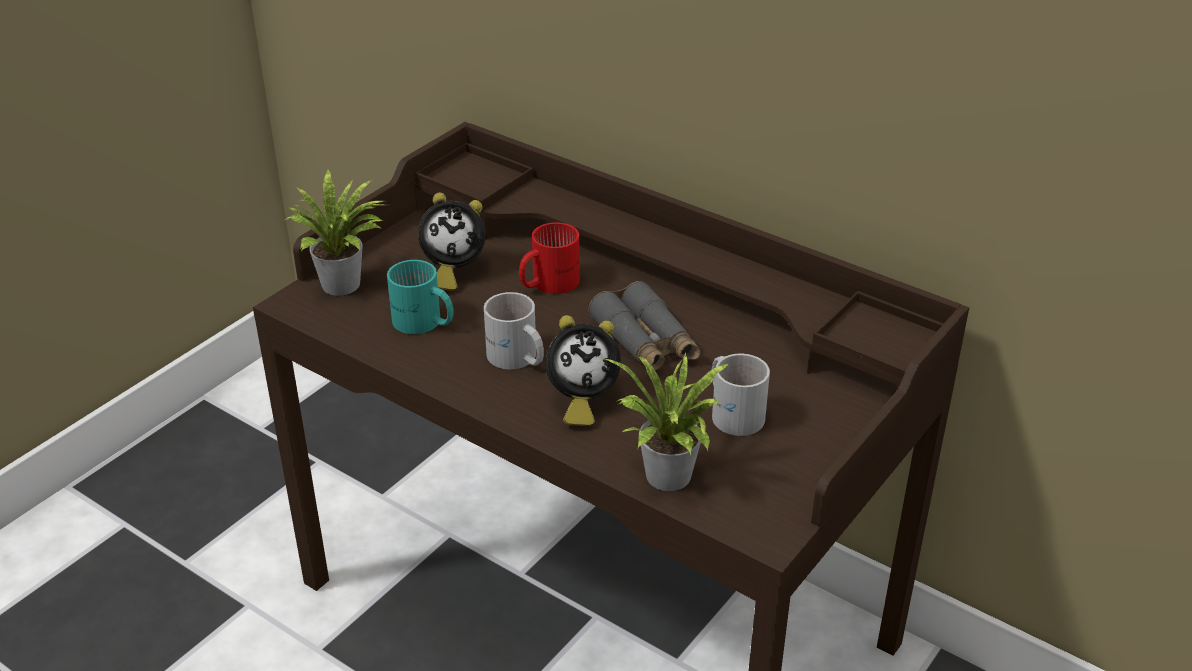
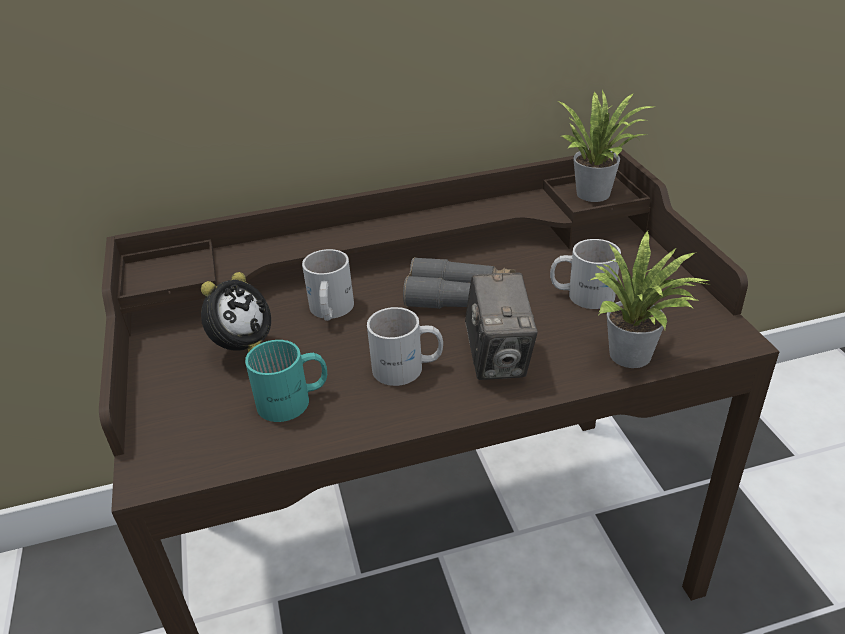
camera: 50 degrees left, 0 degrees up
(345, 286) = (173, 427): potted plant -> potted plant (597, 193)
(547, 283) = (329, 310): red mug -> white mug
(580, 401) = (498, 359): alarm clock -> camera

